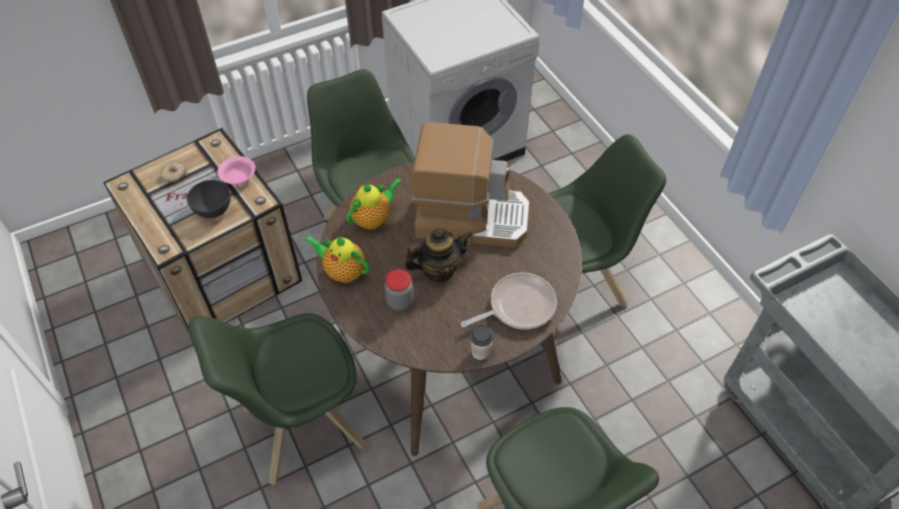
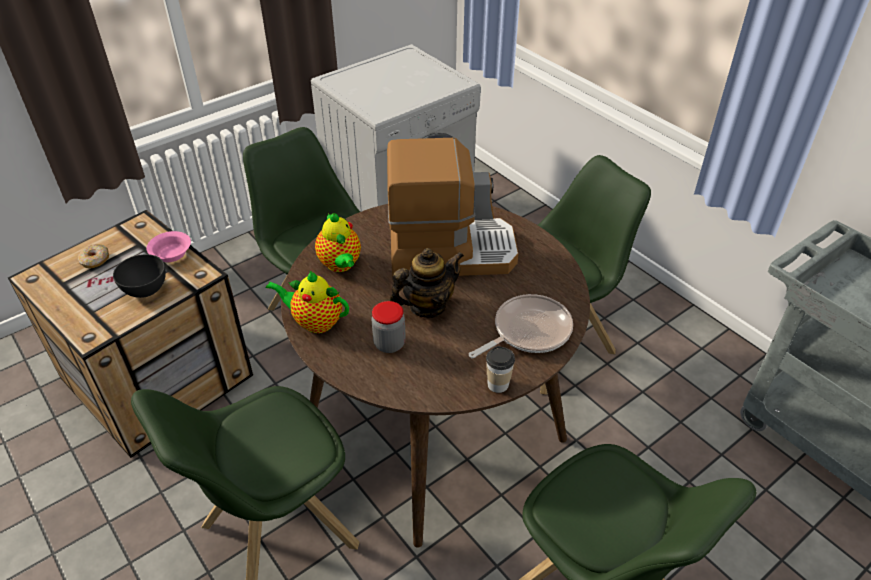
camera: 10 degrees left, 10 degrees down
(374, 219) = (340, 265): teapot -> teapot turned 120 degrees clockwise

